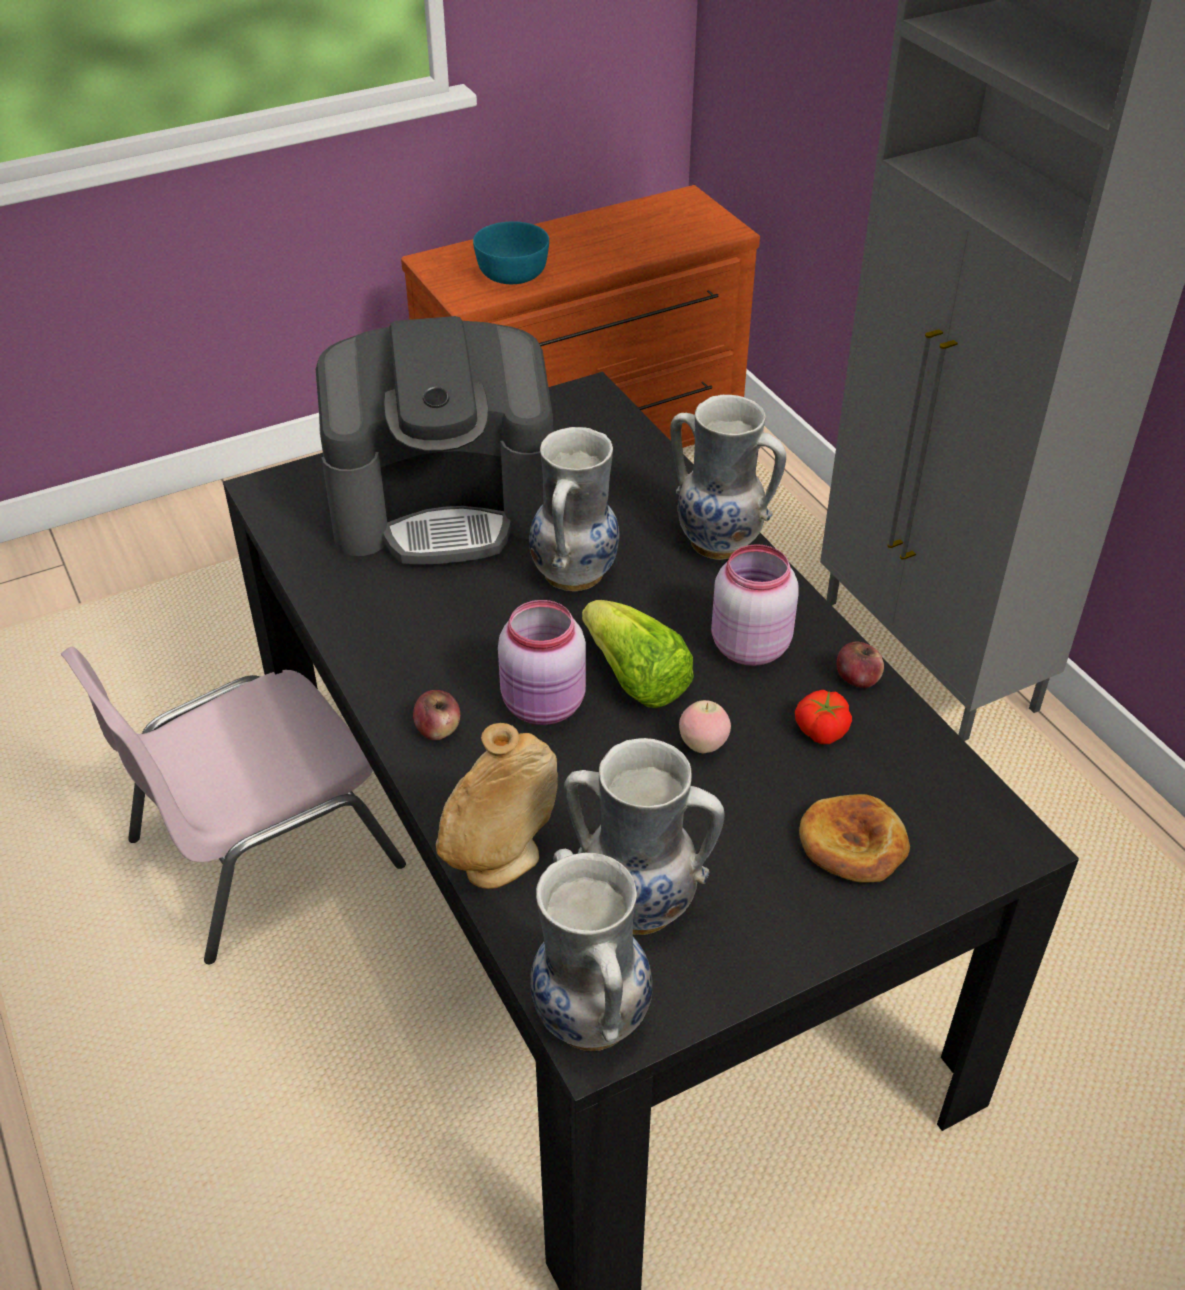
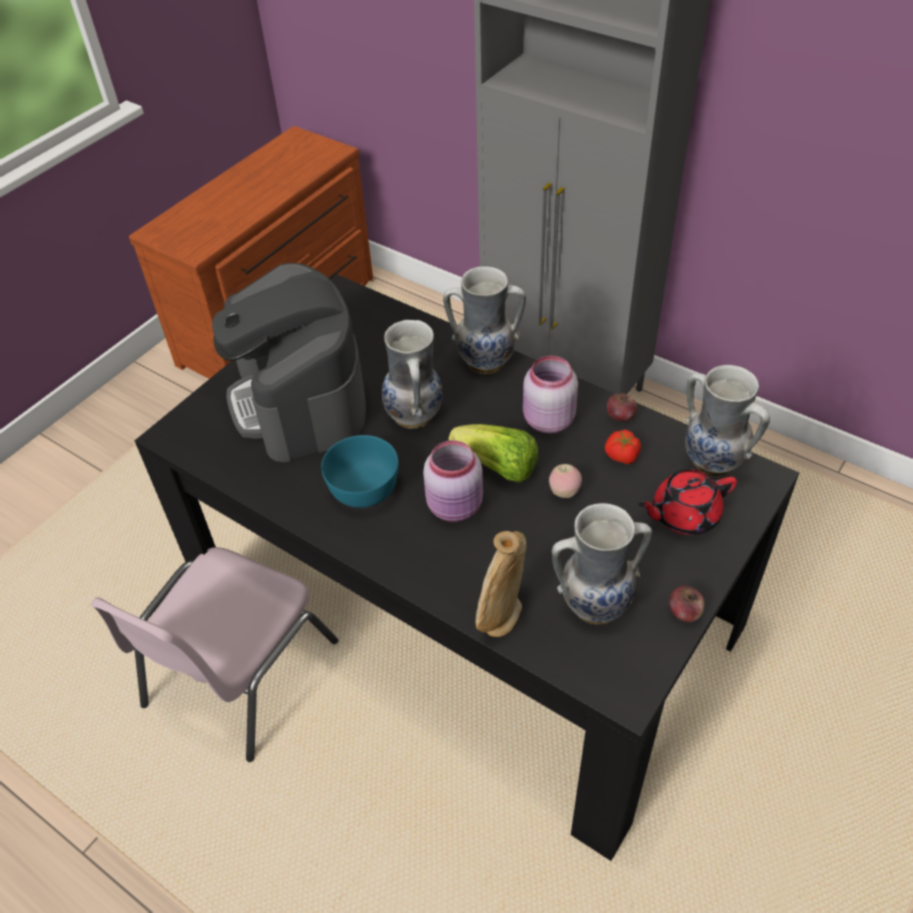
camera: 25 degrees left, 5 degrees up
(438, 730) = (402, 549): apple -> apple (684, 612)
(445, 504) = (299, 400): coffee machine -> coffee machine turned 105 degrees clockwise
(512, 272) = (215, 223): turquoise bowl -> turquoise bowl (363, 486)
(589, 1018) = (615, 684): vase -> vase (712, 462)
(853, 843) = (683, 515): bread -> red teapot

